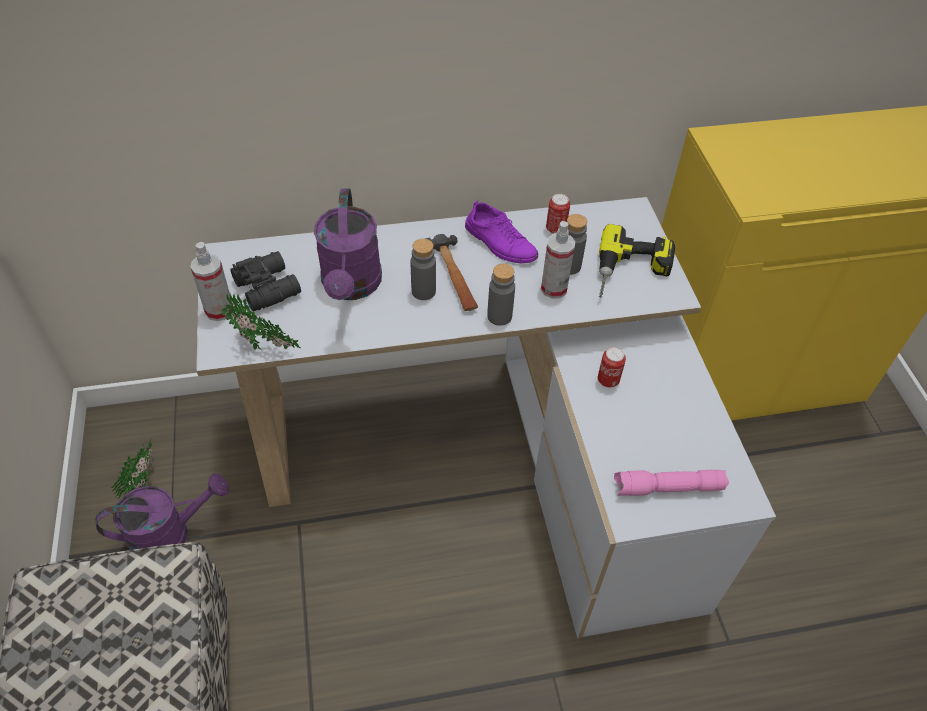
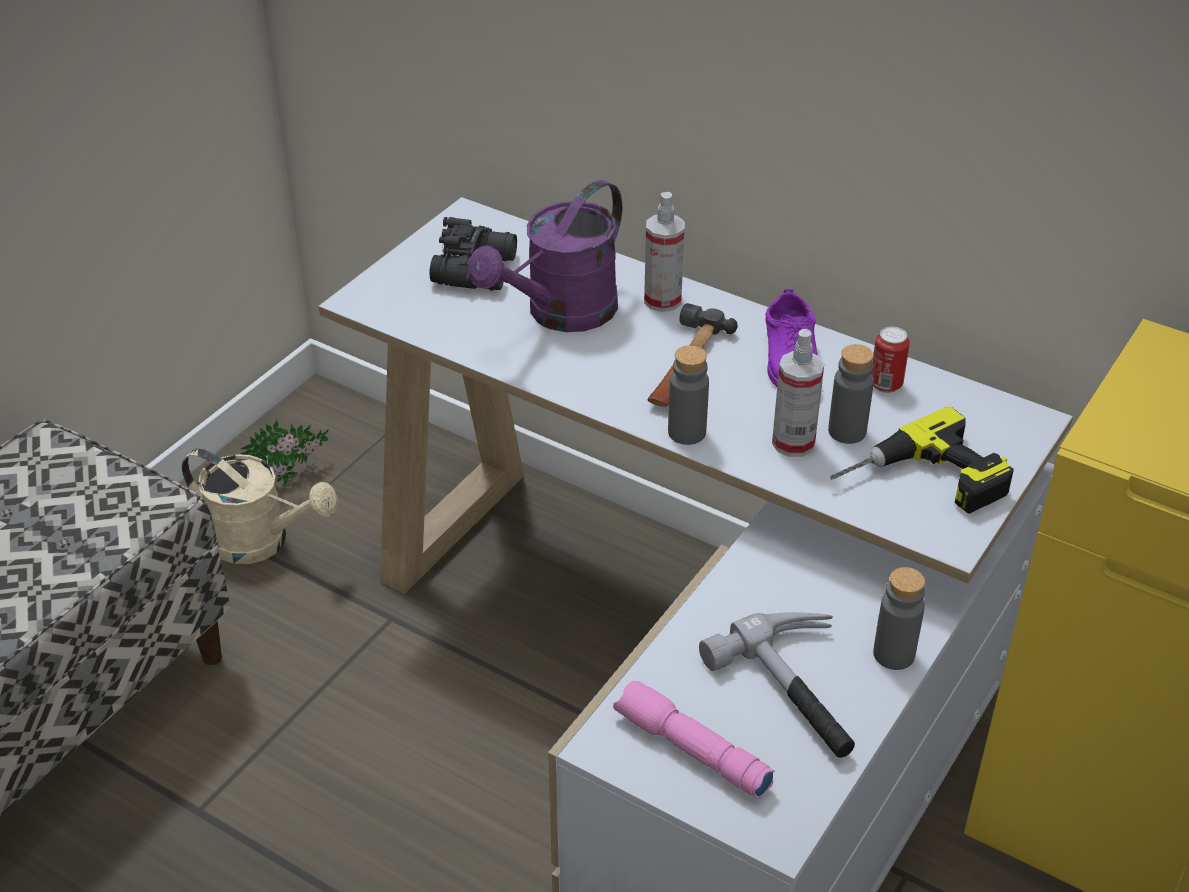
camera: 45 degrees right, 10 degrees down
(171, 534) = (262, 542): purple watering can -> beige watering can
(219, 310) = (404, 265): spray bottle -> spray bottle (662, 300)
(265, 349) = (401, 323): potted plant -> none
(423, 291) = (633, 361): grey bottle -> grey bottle (893, 654)
(608, 380) = (771, 599): can -> none
(674, 418) = (803, 691): none -> hammer

